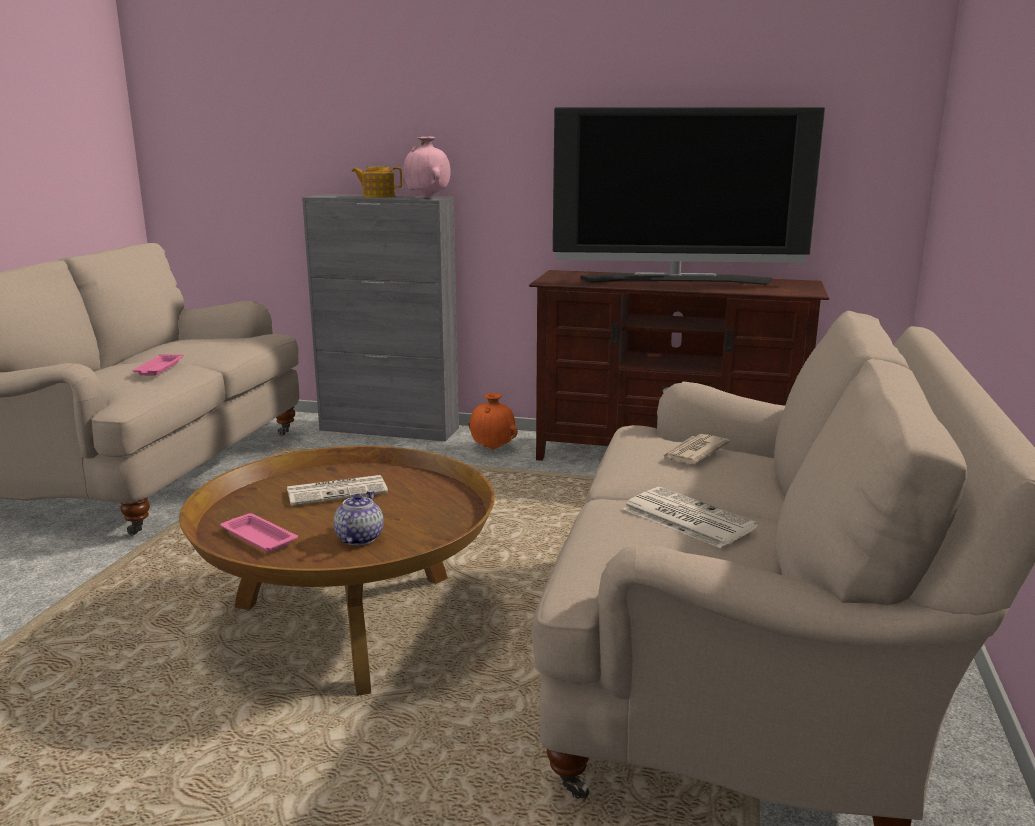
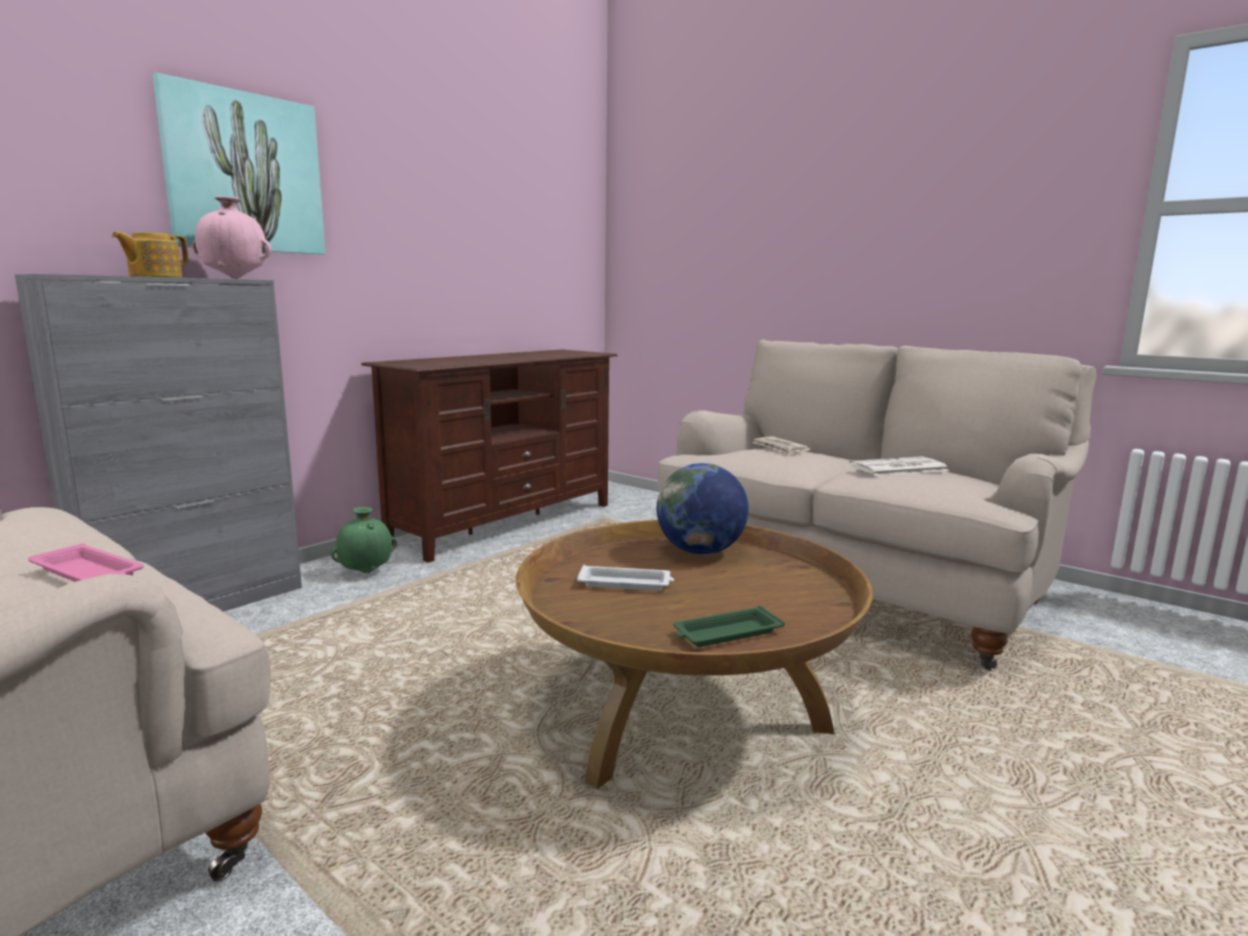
camera: 65 degrees left, 5 degrees down
(258, 537) = (726, 633): pink tray -> green tray
(338, 491) = (626, 583): newspaper -> white tray
(359, 538) = (760, 590): teapot -> none
(439, 503) = (700, 552): none -> globe
(465, 111) = (245, 173): none -> picture
(493, 448) = (366, 572): orange vase -> green vase
(676, 280) = (497, 356): television -> none

